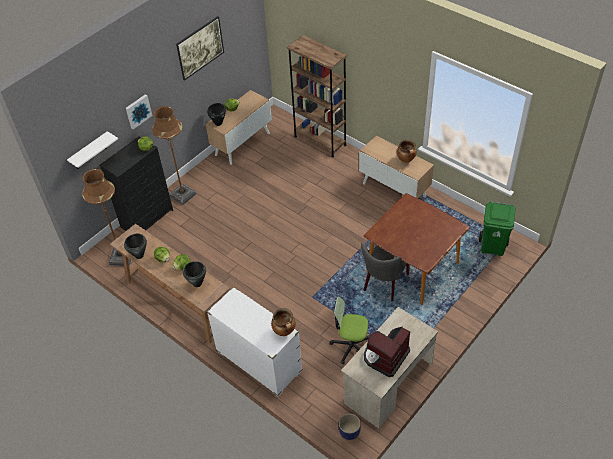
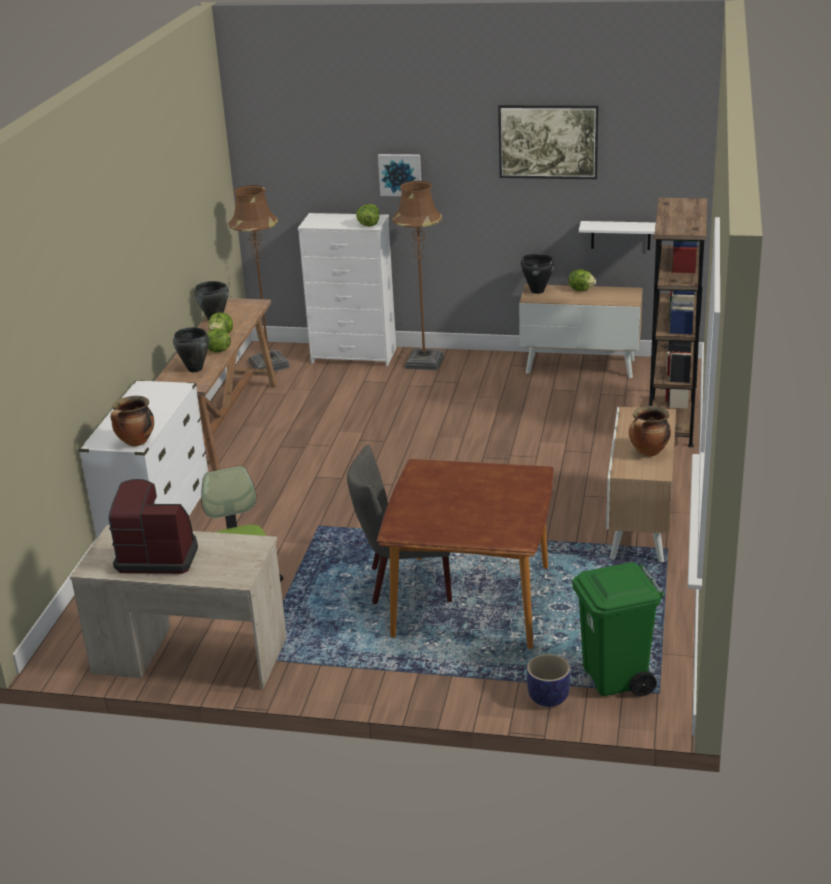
camera: 60 degrees right, 20 degrees down
(89, 151) = (302, 183): white shelf -> white shelf (620, 235)
(147, 218) = (354, 356): black dresser -> white dresser
(349, 432) = (69, 647): planter -> planter (547, 698)

